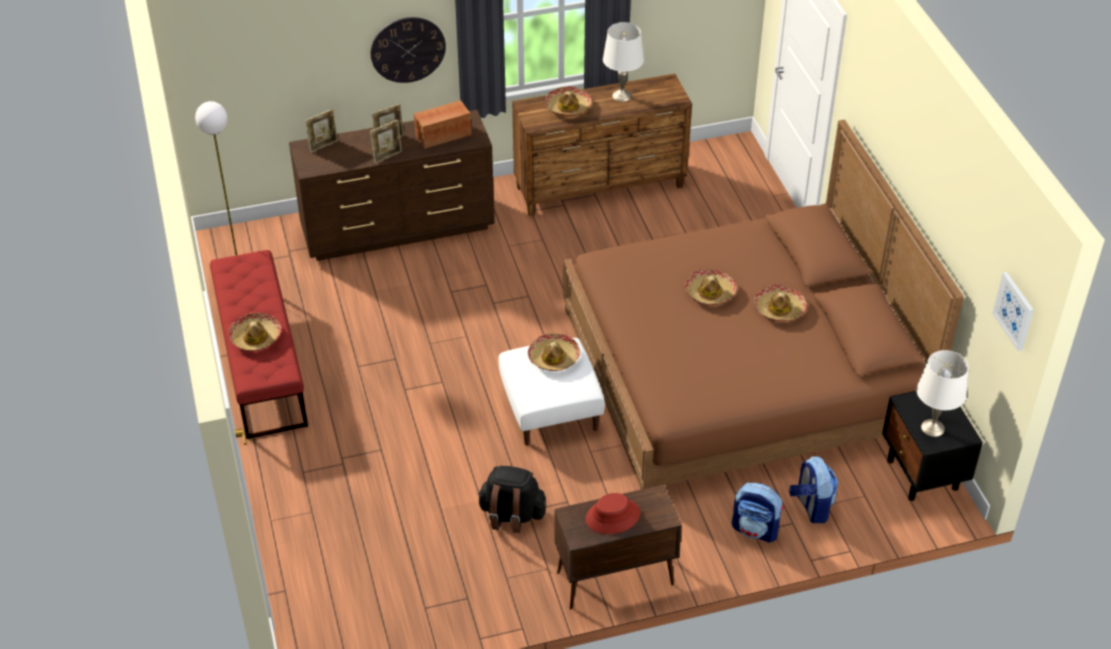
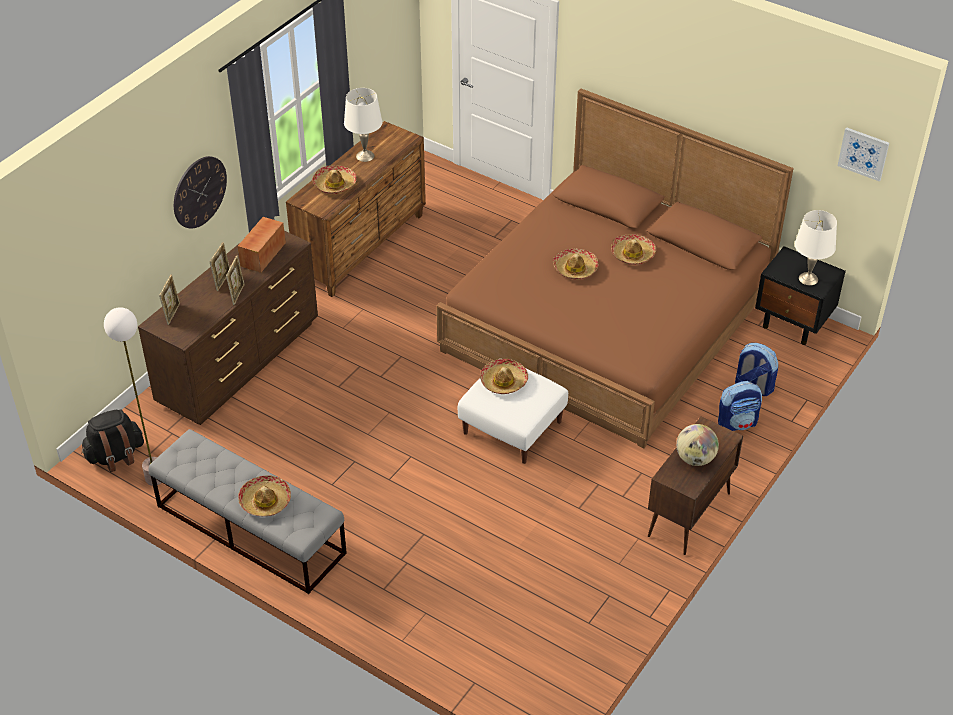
camera: 40 degrees left, 0 degrees up
(262, 363) = (250, 529): red bench -> grey bench
(511, 515) = (572, 518): black backpack -> black backpack (116, 456)
(613, 517) = (695, 459): red hat -> globe

